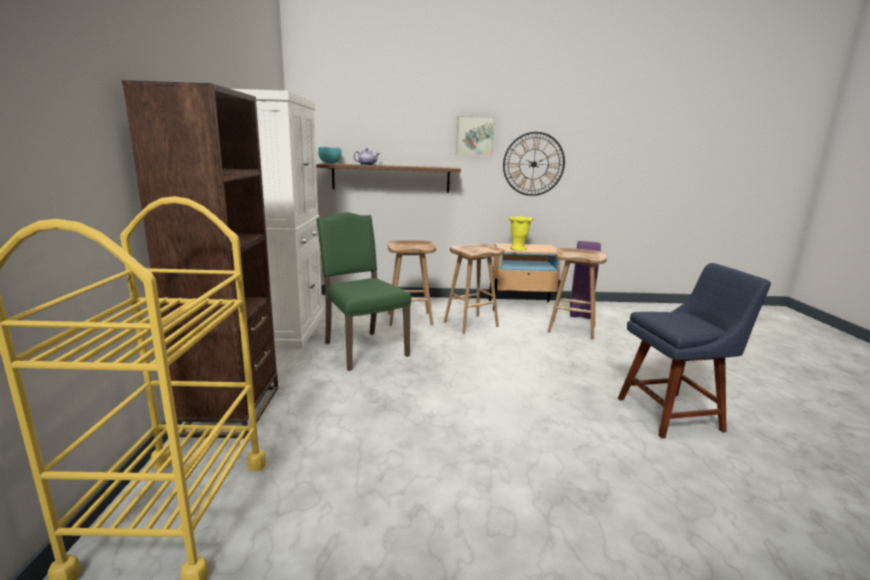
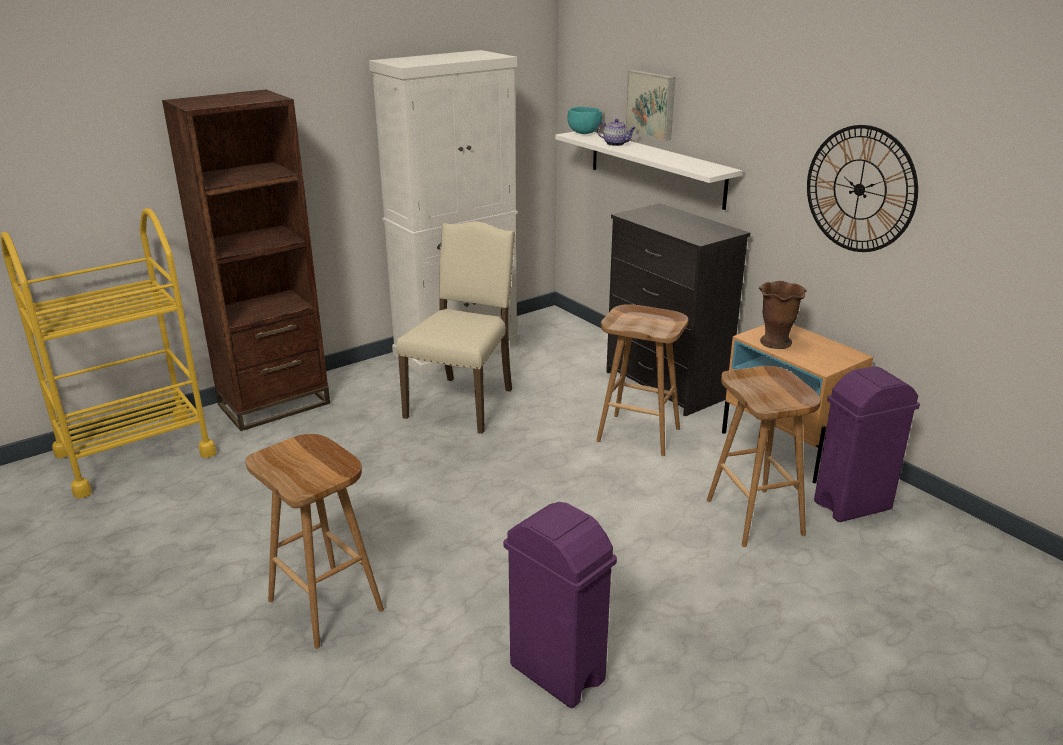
camera: 55 degrees right, 10 degrees up
(363, 348) = (463, 402): green chair -> beige chair
(391, 178) = (656, 168): brown shelf -> white shelf
(410, 319) = (589, 392): brown stool -> brown stool (327, 605)
(433, 304) = (666, 385): none -> black dresser
(475, 136) = (769, 118): picture -> picture (652, 104)
(518, 248) = (775, 342): yellow vase -> brown vase
(673, 413) = (557, 674): blue chair -> purple trash can

